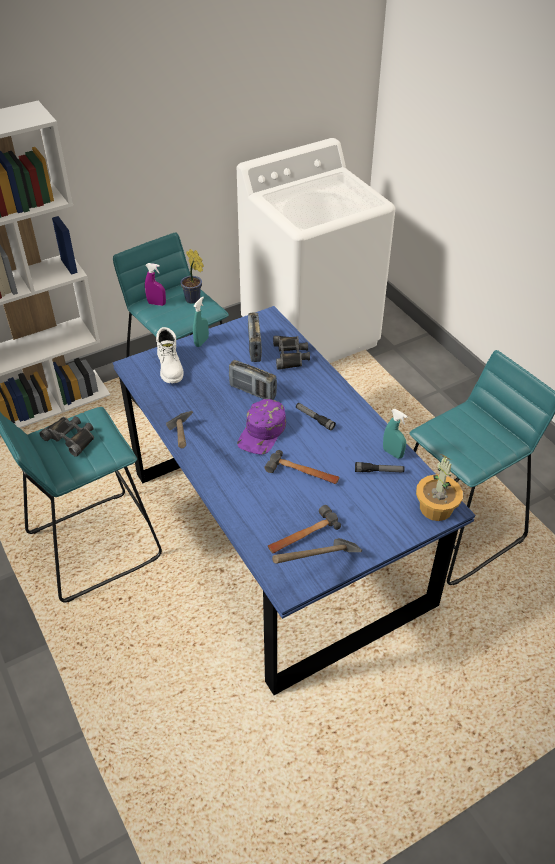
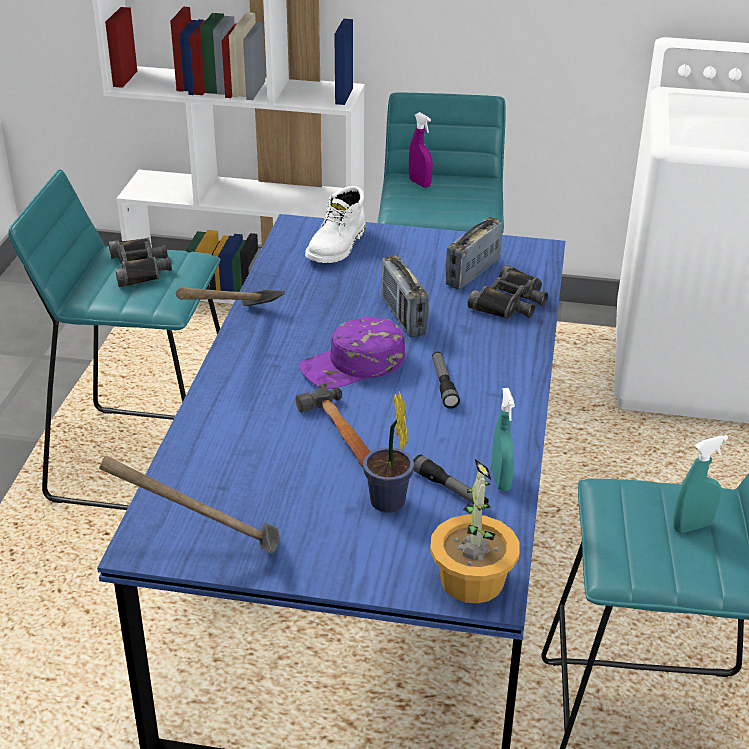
camera: 40 degrees right, 10 degrees down
(194, 300) = (472, 198): potted plant -> potted plant (388, 505)
(201, 342) = (412, 238): turquoise spray bottle -> turquoise spray bottle (692, 526)
(302, 535) = (242, 500): hammer -> none

